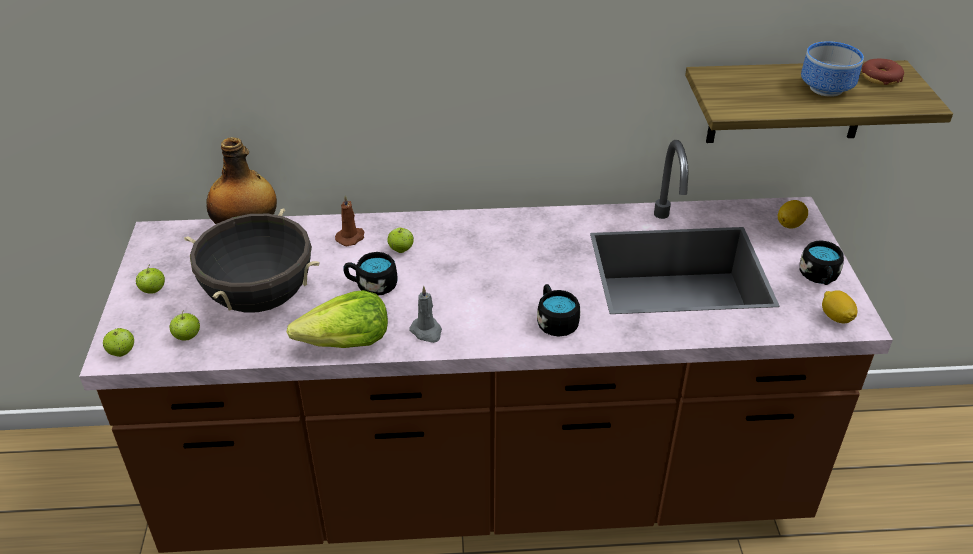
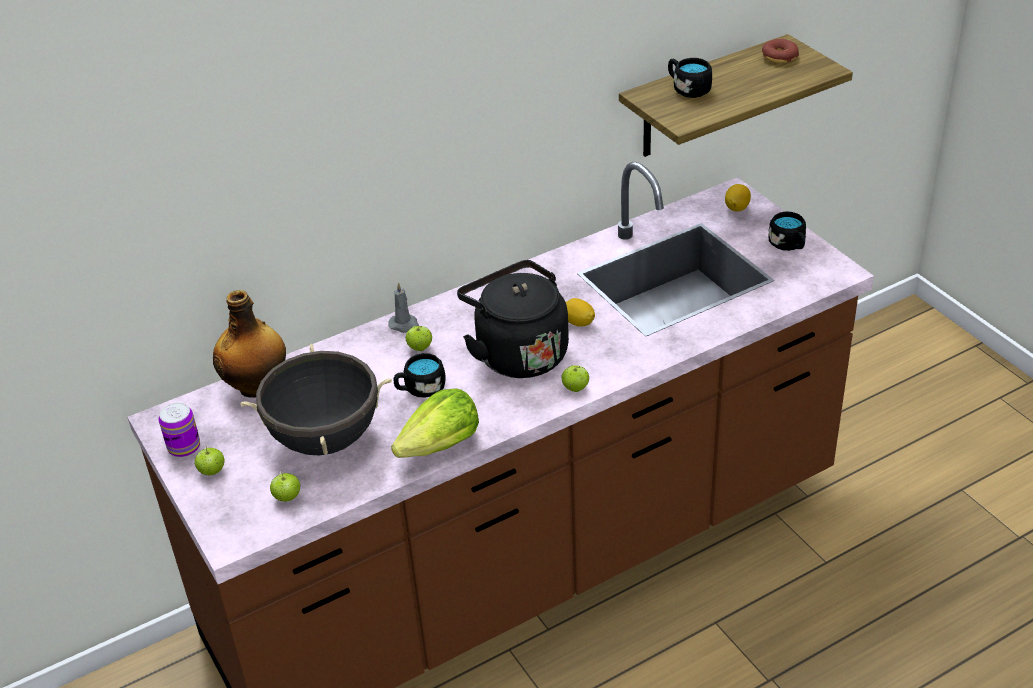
camera: 25 degrees left, 0 degrees up
(122, 352) = (236, 535): apple -> apple (575, 388)
(152, 262) = (184, 447): none -> can
(351, 237) = (362, 354): brown candle -> none
(427, 331) = (504, 409): grey candle -> grey candle (405, 325)
(480, 285) = (517, 353): none -> black kettle
(555, 321) = (605, 359): black mug -> black mug (687, 89)
(828, 89) = (747, 79): bowl -> none
(835, 317) = (822, 273): lemon -> lemon (578, 323)

